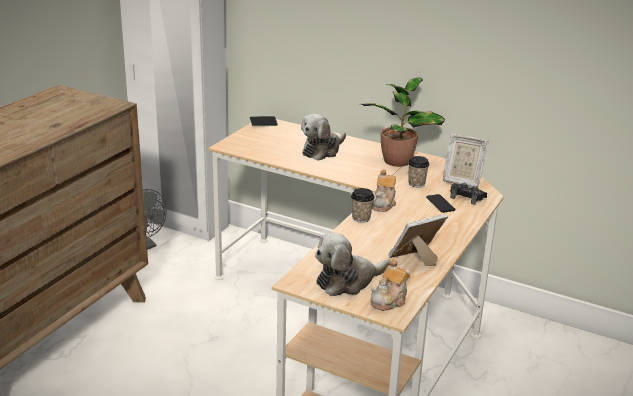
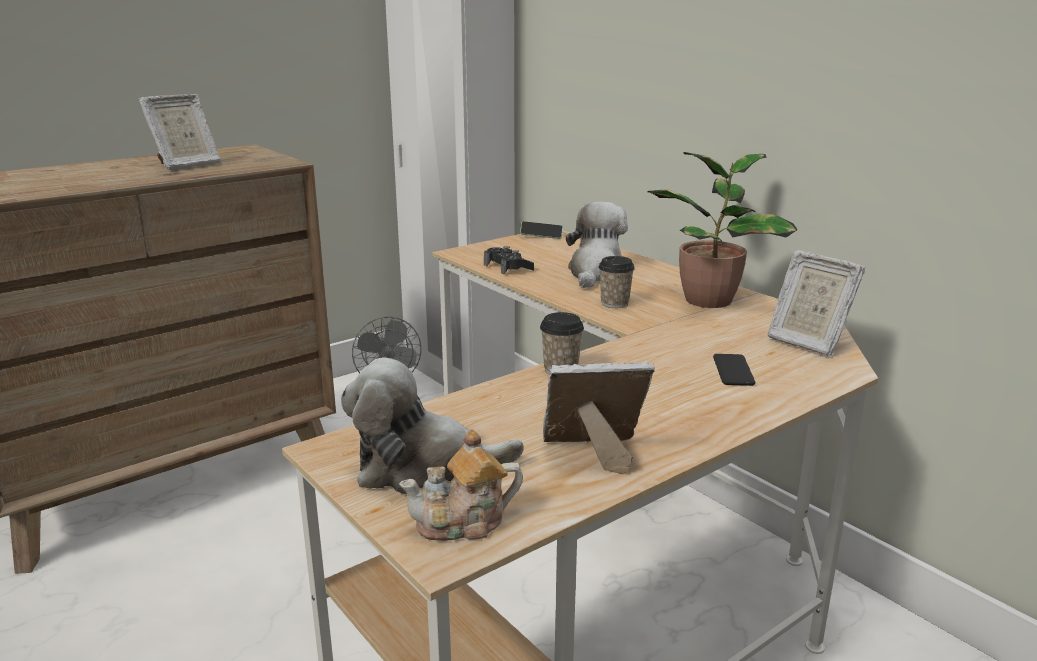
camera: 25 degrees right, 5 degrees down
(50, 115) = (186, 165): none -> picture frame
(322, 150) = (596, 273): plush toy -> plush toy turned 135 degrees clockwise
(383, 204) = (623, 355): teapot -> none
(416, 184) = (714, 335): cup -> cup (614, 303)
(467, 197) = (797, 368): black game controller -> black game controller (508, 267)

